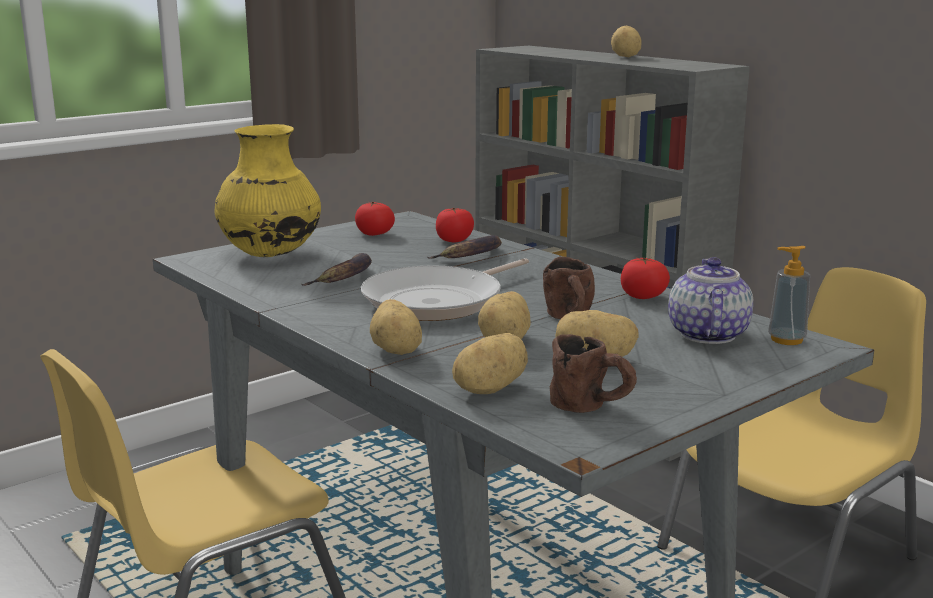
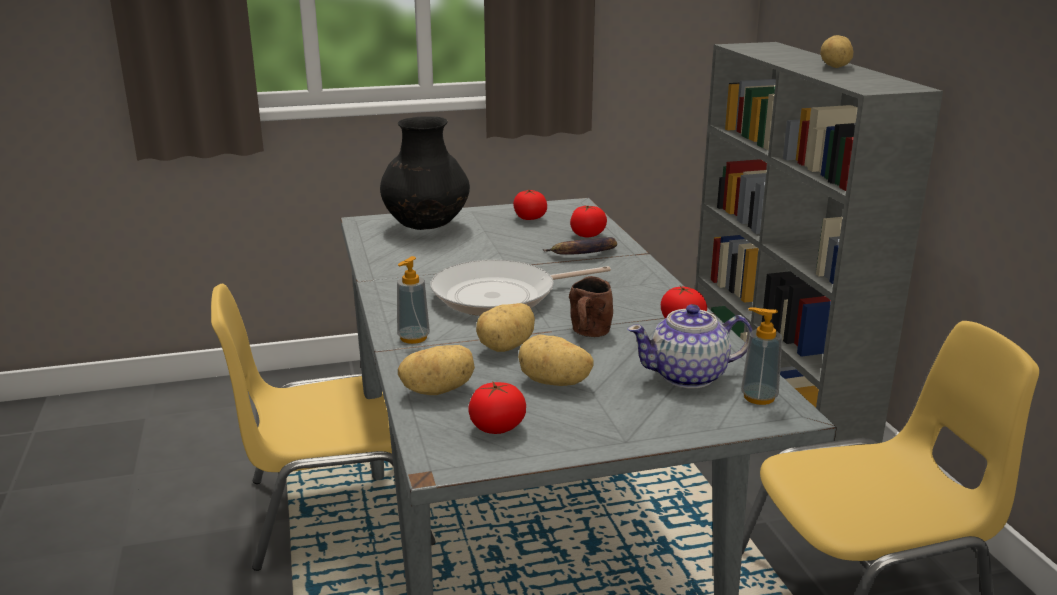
camera: 25 degrees right, 5 degrees up
(270, 254) = (426, 227): yellow vase -> black vase
(345, 277) = (456, 259): banana -> none
(397, 350) = (413, 338): potato -> soap dispenser
(592, 407) = (497, 427): brown mug -> tomato
(707, 335) = (689, 376): teapot -> teapot turned 135 degrees counterclockwise

